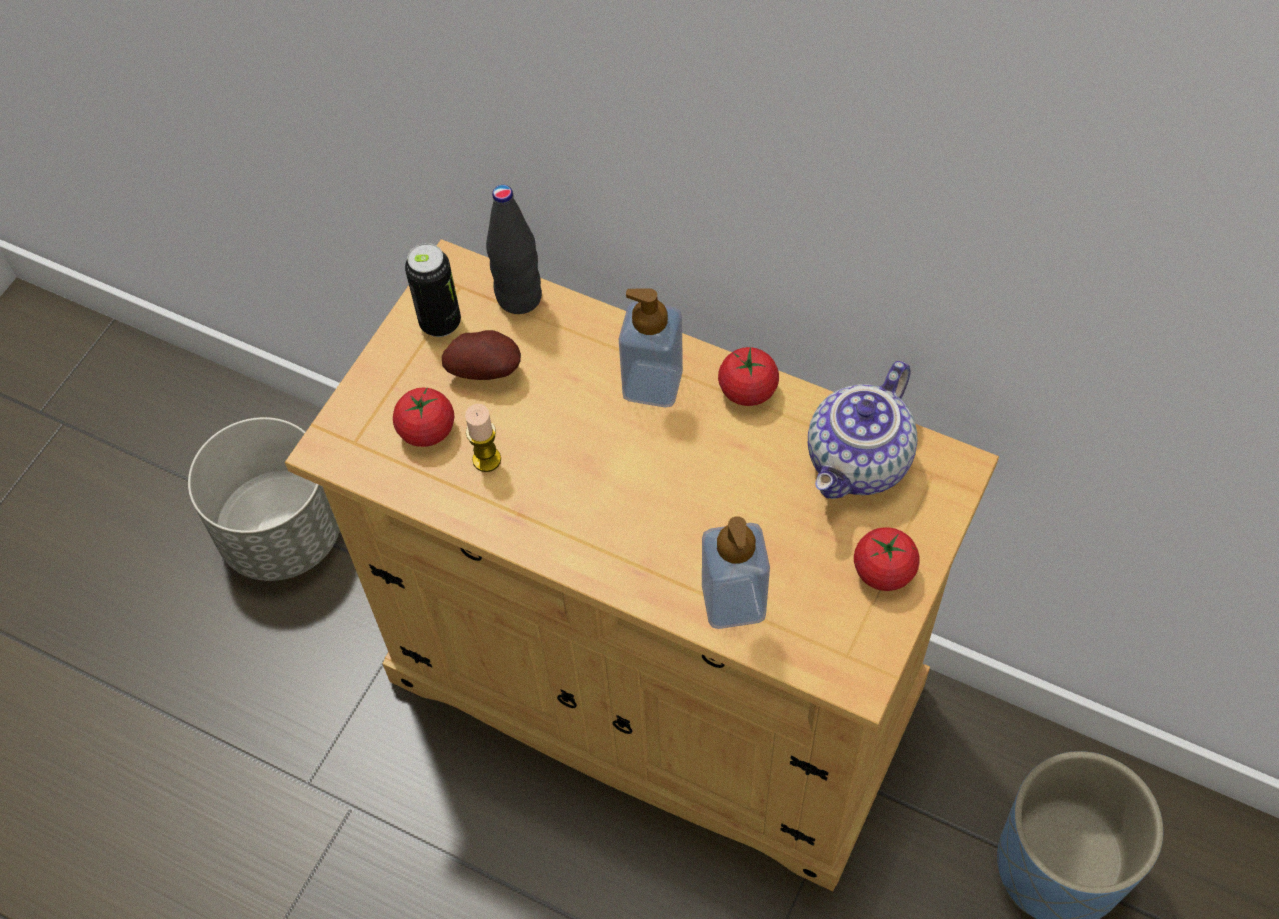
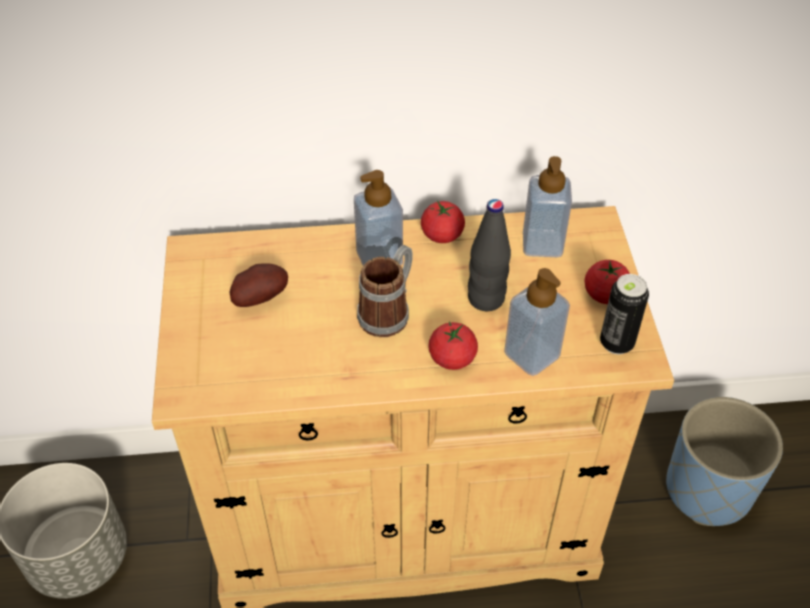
camera: 35 degrees left, 10 degrees down
(427, 430) = (246, 352): tomato -> tomato (452, 358)
(440, 322) = (205, 284): can -> can (616, 343)
(486, 459) = (302, 350): candle -> none
(519, 298) = (250, 247): black bottle -> black bottle (486, 299)
(613, 460) = (389, 311): none -> mug
(860, 463) = (542, 244): teapot -> soap dispenser

